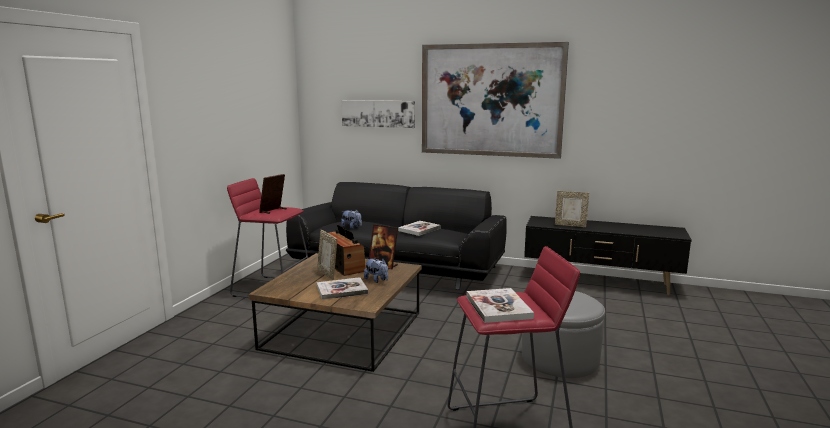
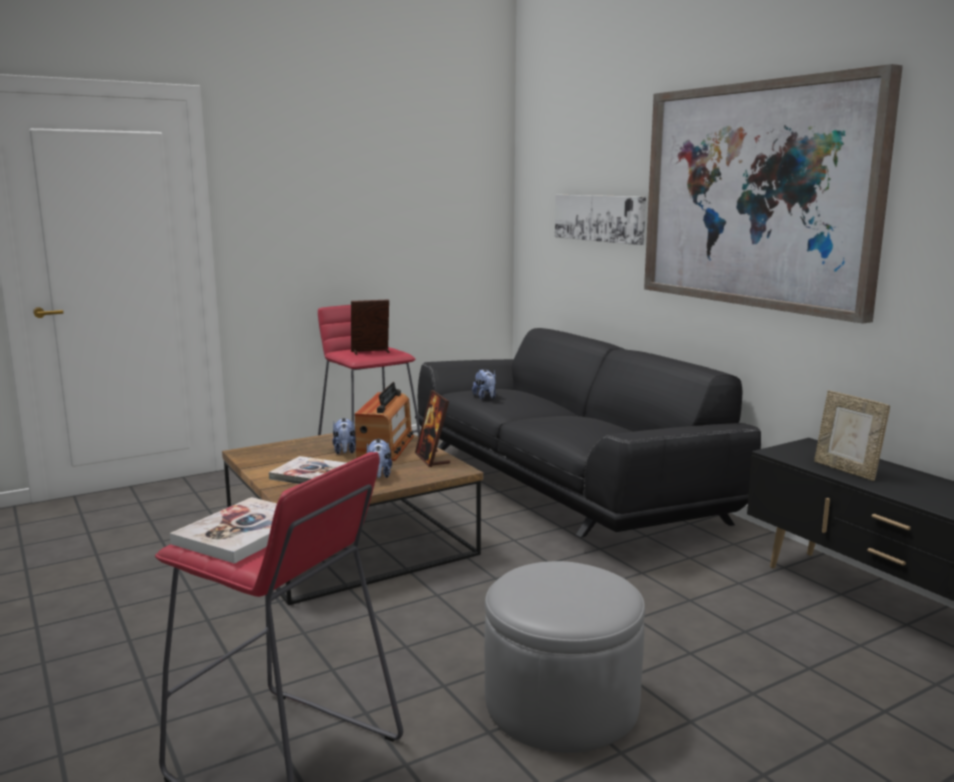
camera: 40 degrees right, 0 degrees up
(327, 274) = (345, 451): picture frame -> plush toy
(419, 229) = (567, 420): book -> none

